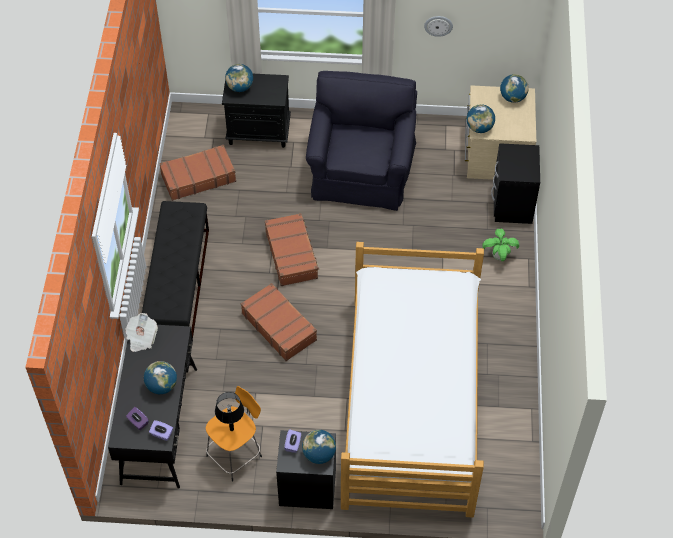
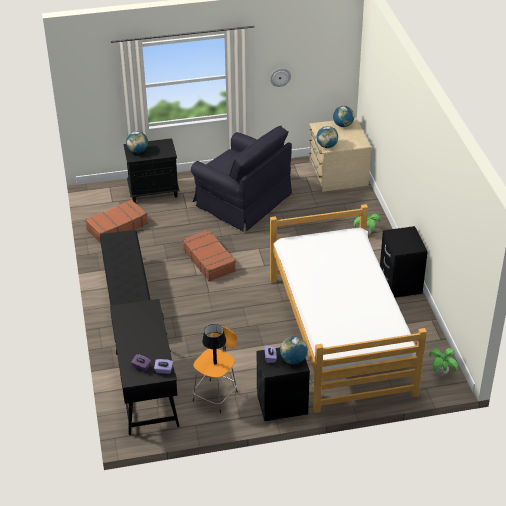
camera: 15 degrees left, 15 degrees down
(141, 338) = (122, 313): newspaper -> none
(161, 386) = (151, 340): globe -> none
(279, 326) = (217, 306): brown suitcase -> none
(361, 171) = (241, 201): black armchair -> black armchair turned 135 degrees clockwise
(511, 204) = (362, 201): black nightstand -> black nightstand (400, 283)
(514, 491) = (441, 373): none -> potted plant

